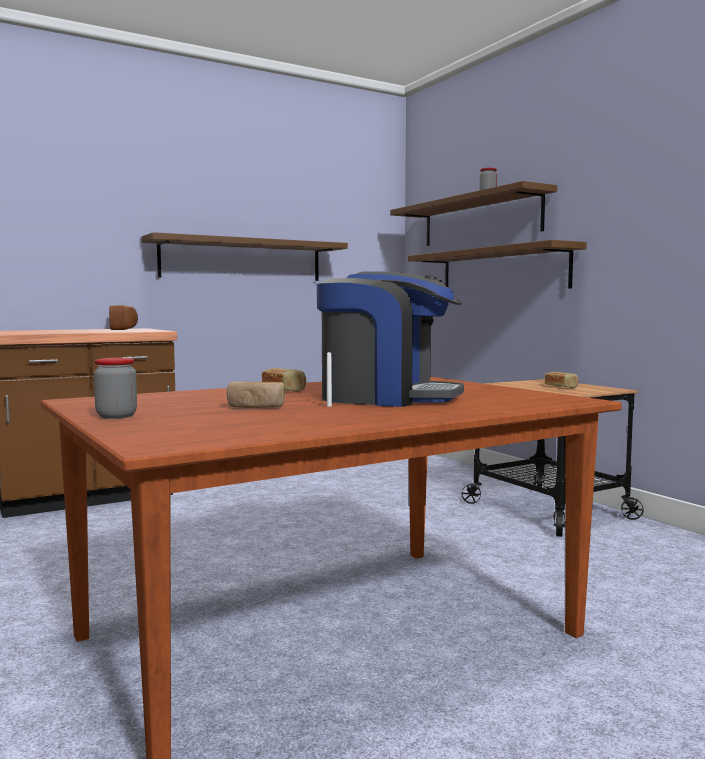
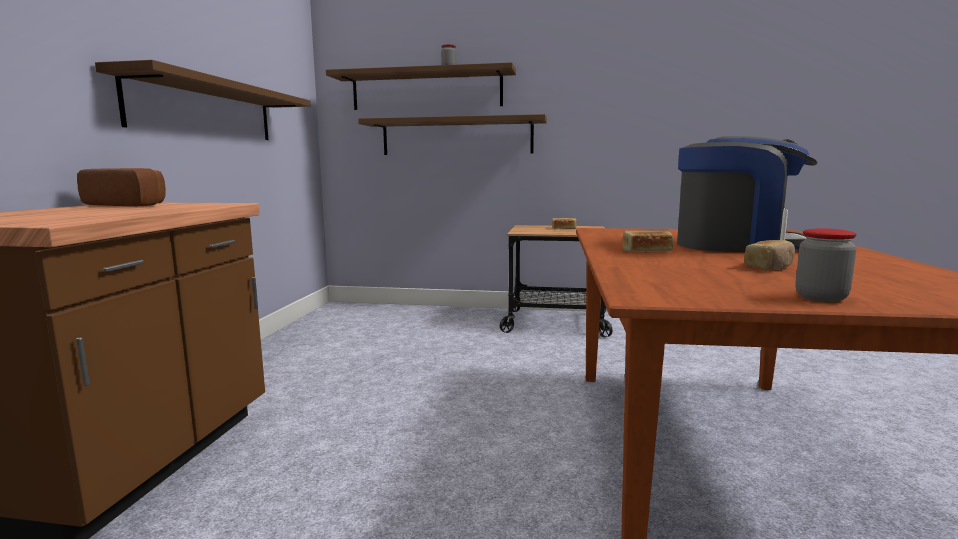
camera: 50 degrees left, 5 degrees up
(387, 398) = (735, 245): coffee machine -> coffee machine turned 45 degrees clockwise

